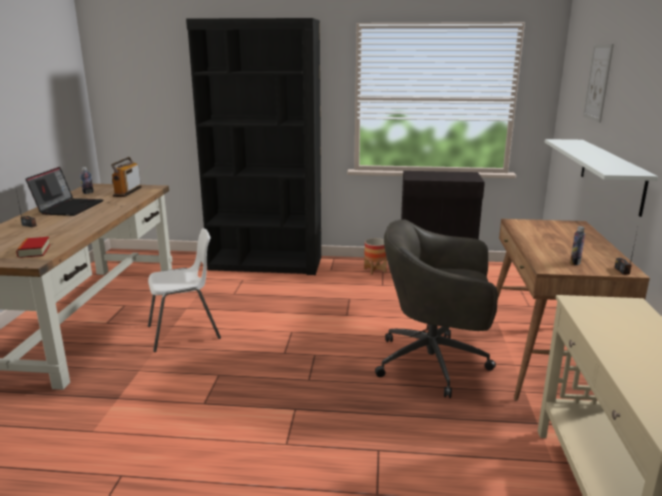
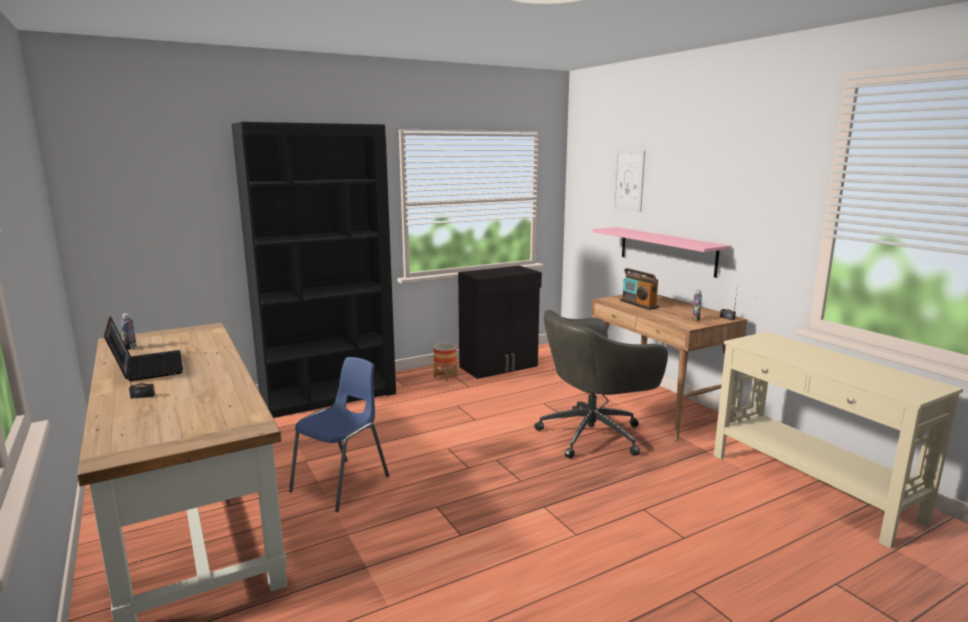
camera: 35 degrees left, 5 degrees down
(34, 251) = (227, 417): book -> none
(127, 192) = (185, 337): radio -> radio (638, 304)
(185, 333) = (342, 484): white chair -> blue chair
(611, 174) = (666, 250): white shelf -> pink shelf

